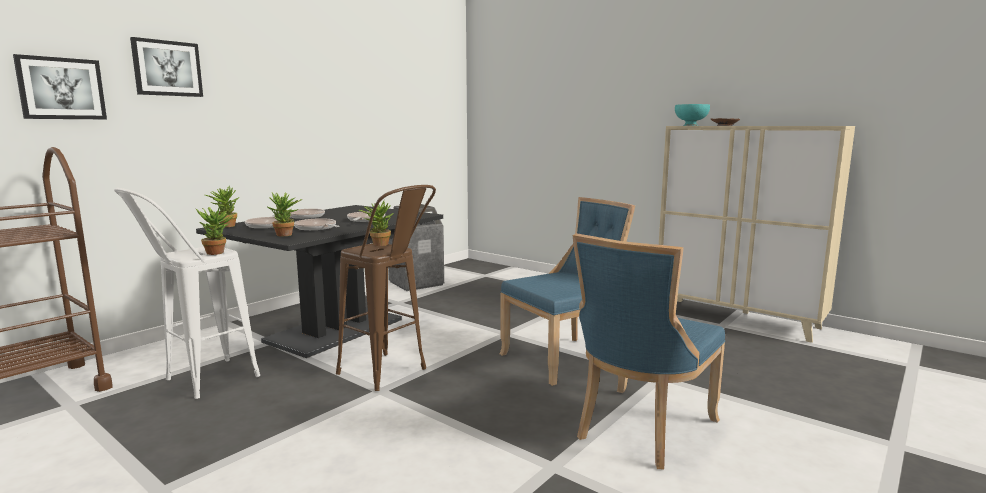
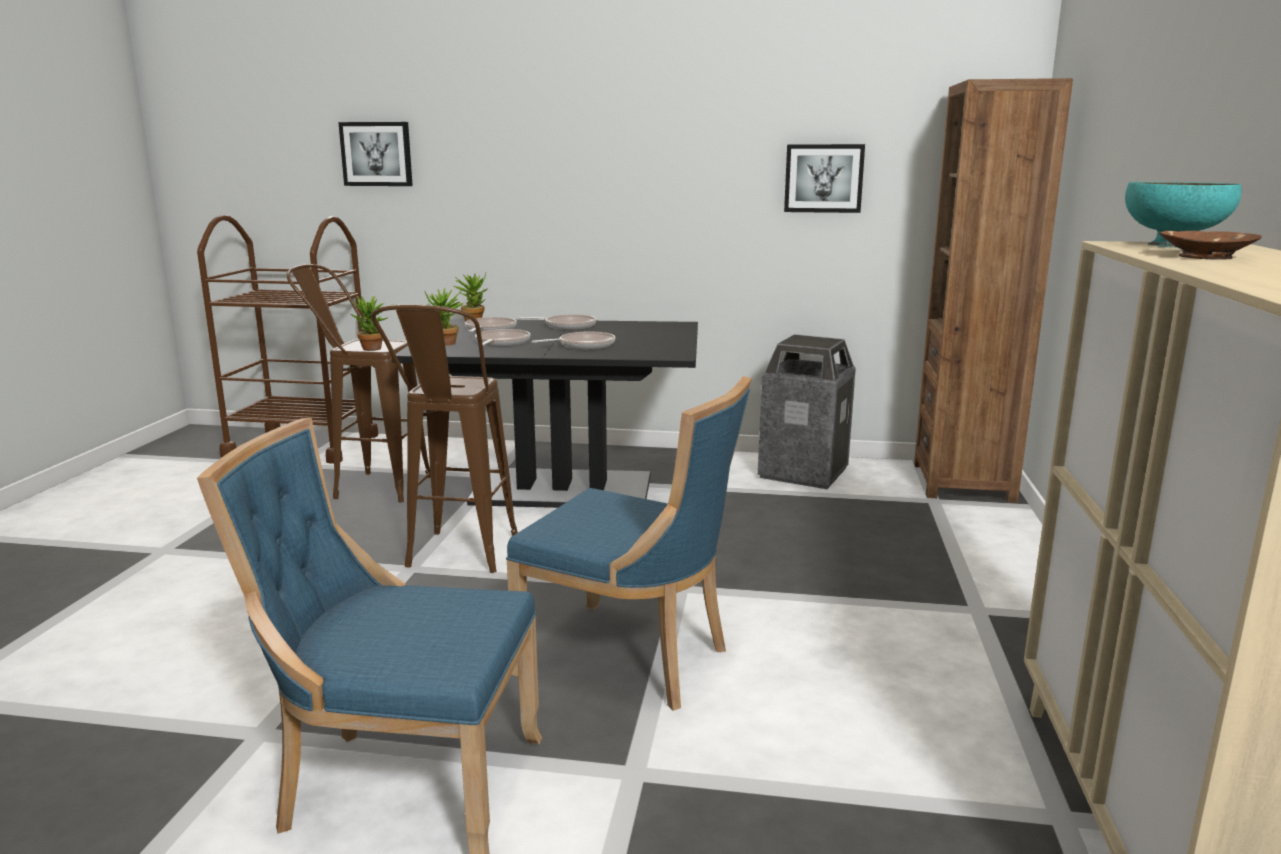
camera: 60 degrees right, 5 degrees up
(167, 68) = (476, 124): picture -> picture (823, 178)
(199, 383) = (369, 486): white stool -> brown stool
(378, 244) = (482, 380): potted plant -> none
(475, 267) = (963, 482): none -> brown bookcase

